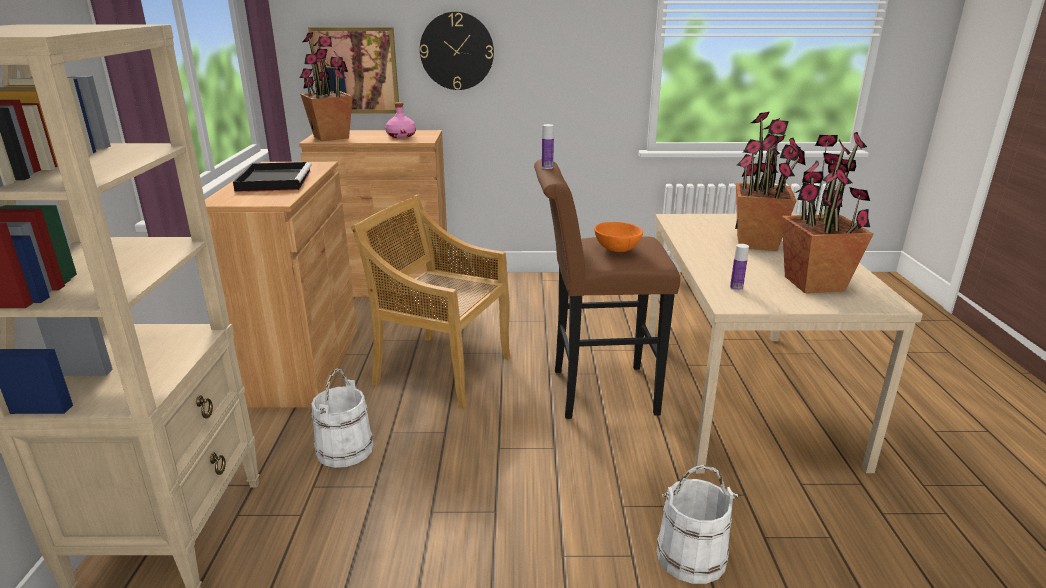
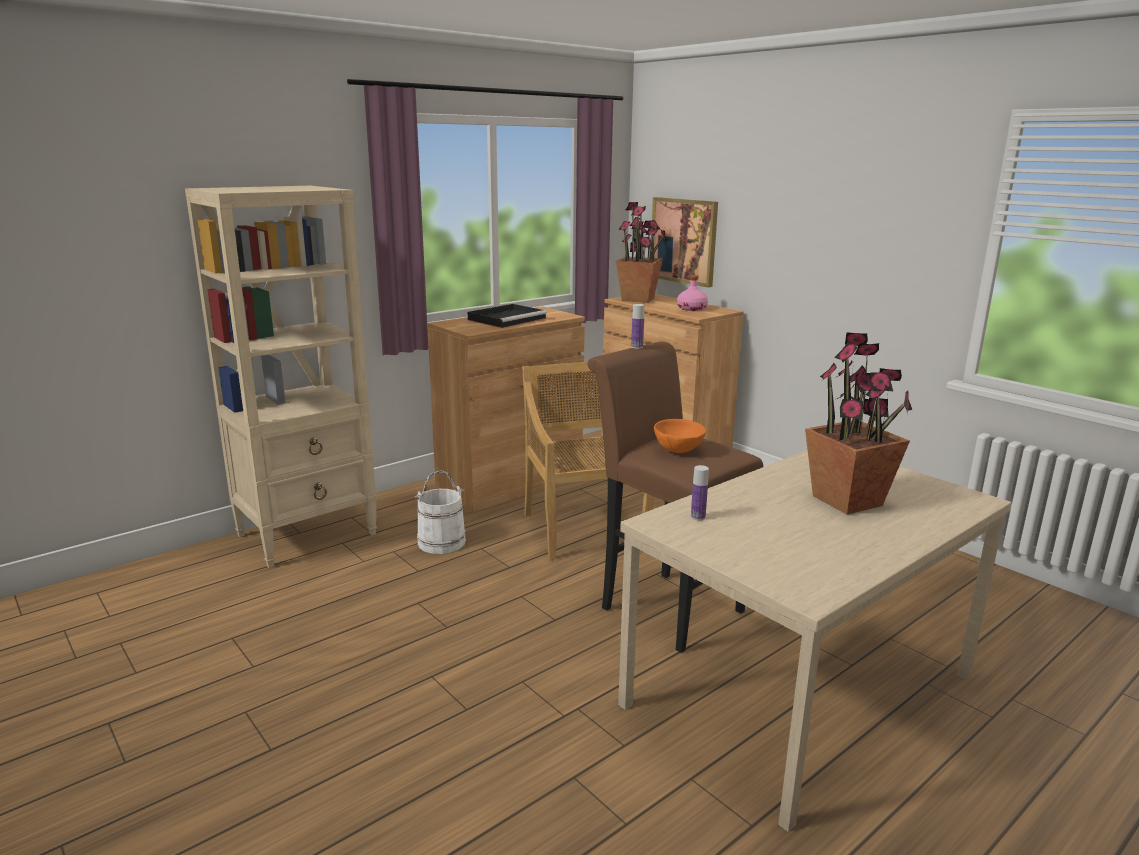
camera: 50 degrees right, 5 degrees down
(457, 51) = (768, 231): wall clock -> none
(691, 556) = (498, 741): white bucket -> none
(813, 284) = (785, 548): potted plant -> none

